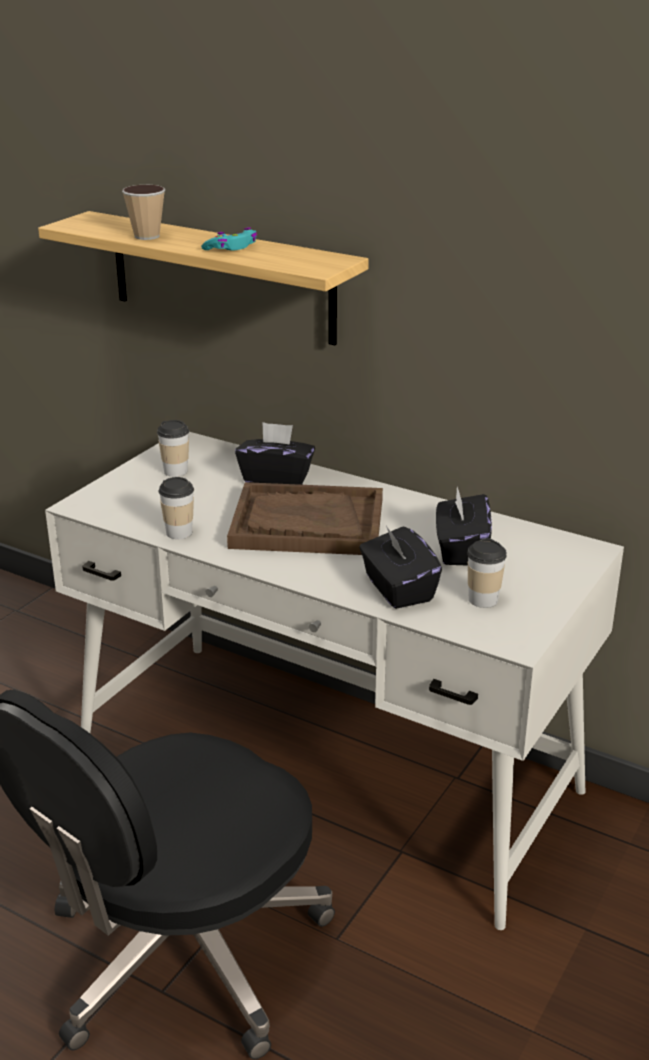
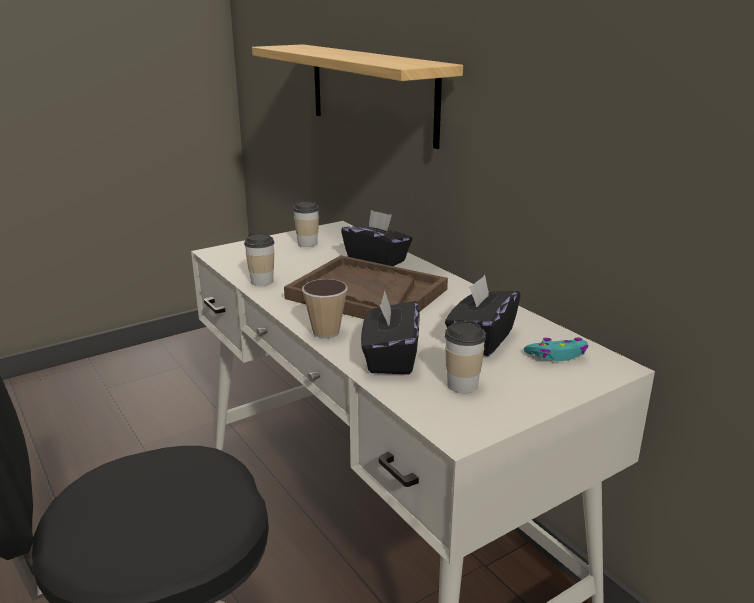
camera: 25 degrees right, 5 degrees down
(147, 236) = (313, 51): cup -> cup (326, 332)
(232, 248) = (362, 56): turquoise game controller -> turquoise game controller (557, 355)

